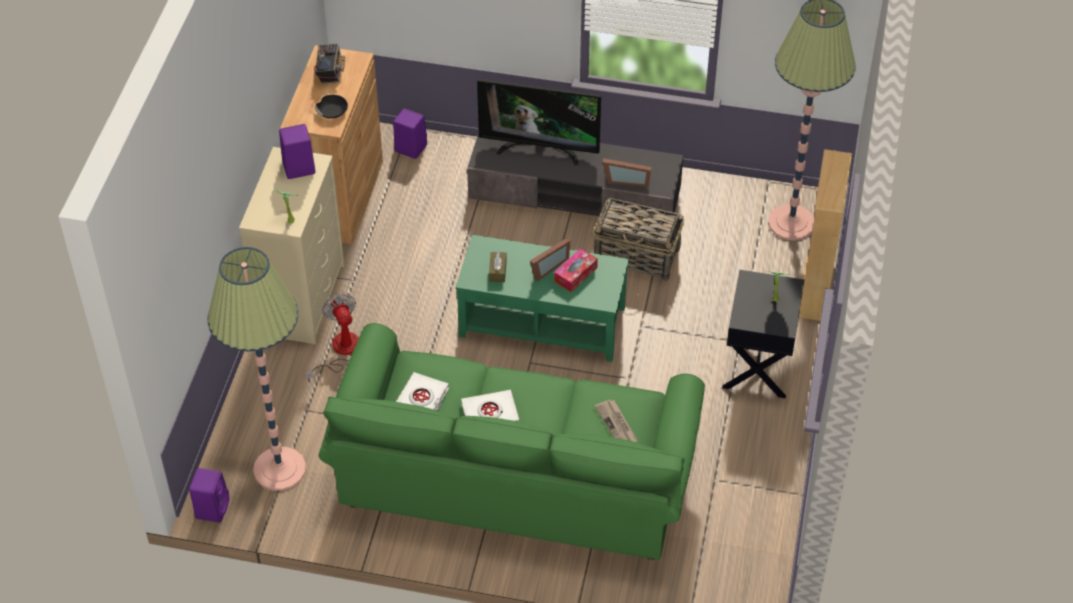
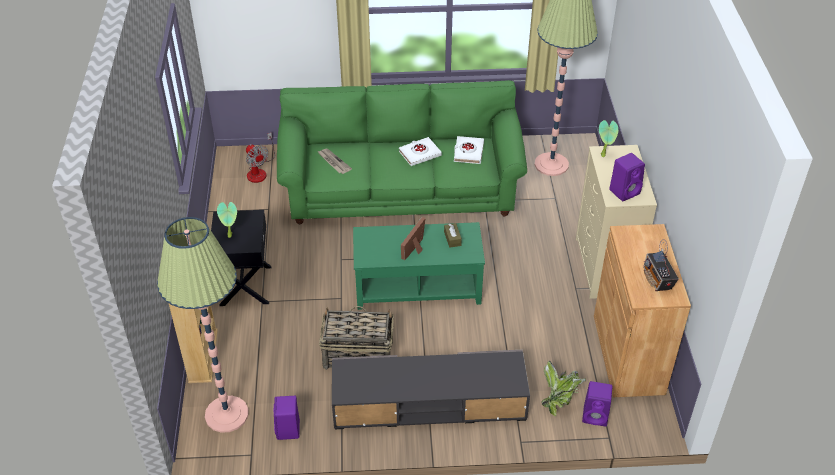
camera: 165 degrees right, 5 degrees down
(212, 508) = (578, 139): purple speaker -> purple speaker (288, 430)
(332, 111) = (631, 246): black bowl -> none
(339, 351) = (555, 237): fan -> fan (259, 171)
(438, 170) = (559, 399): none -> potted plant
(540, 149) = (465, 381): television -> none
(575, 274) = (392, 247): tissue box -> none
(626, 180) = (378, 367): picture frame -> none

